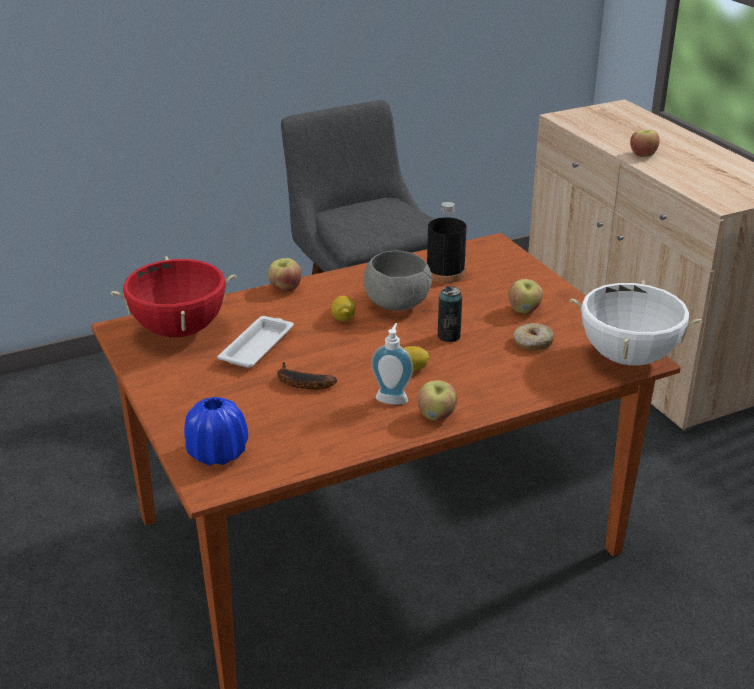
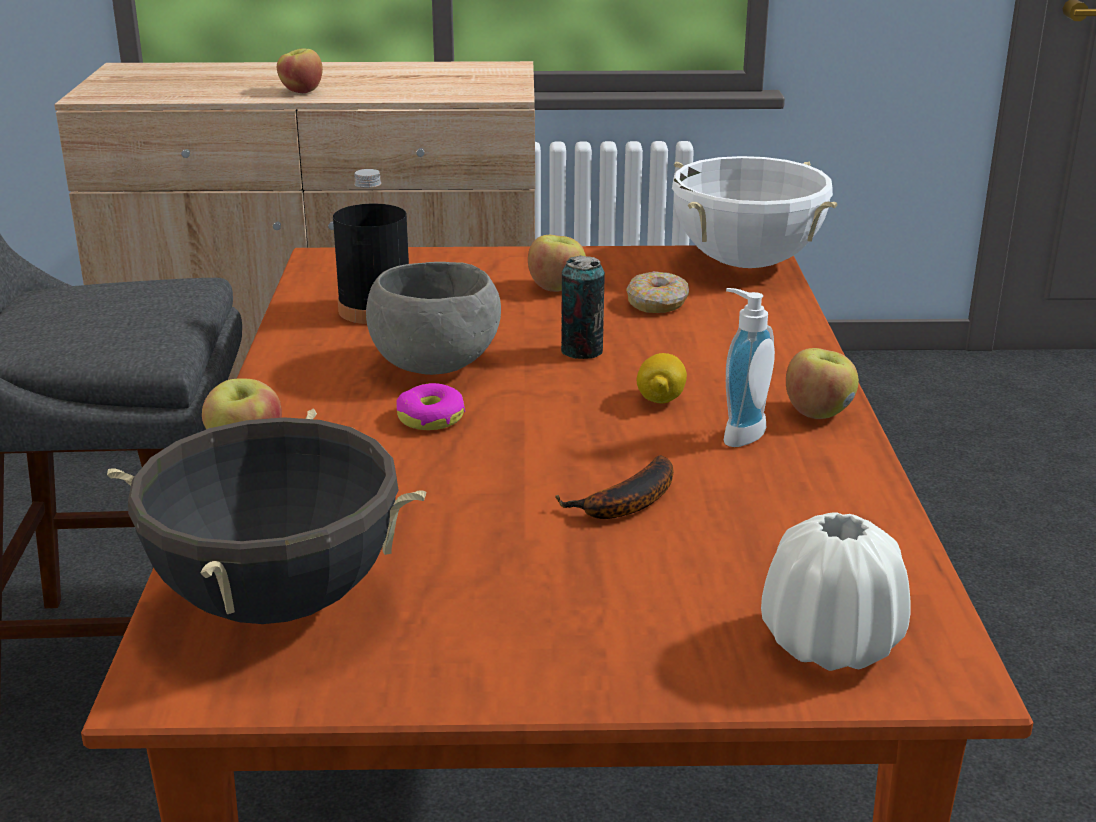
camera: 65 degrees left, 5 degrees down
(179, 330) = (276, 601): red cooking pot -> black cooking pot
(217, 453) = (830, 644): blue vase -> white vase
(258, 346) = (447, 520): white tray -> none
(343, 318) = (430, 418): lemon -> donut

